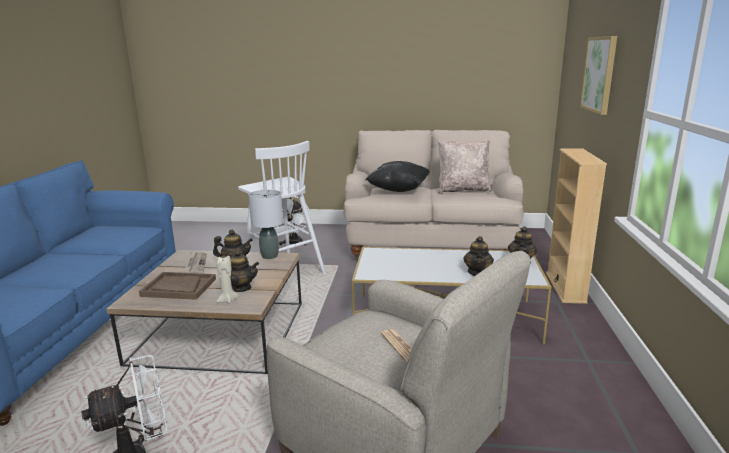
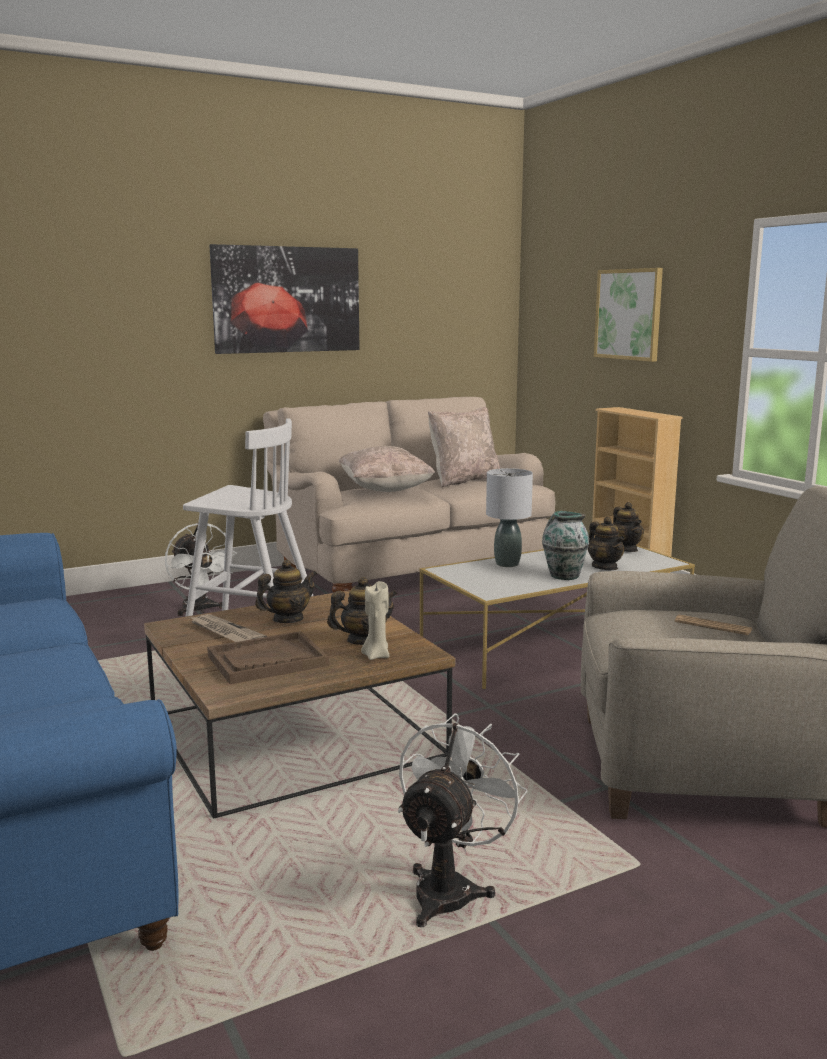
camera: 35 degrees left, 5 degrees down
(270, 256) = (318, 601): grey table lamp -> grey table lamp (507, 564)
(379, 62) = (287, 299): none -> picture
(398, 190) = (385, 490): black pillow -> beige pillow
(436, 273) = (563, 576): none -> vase

